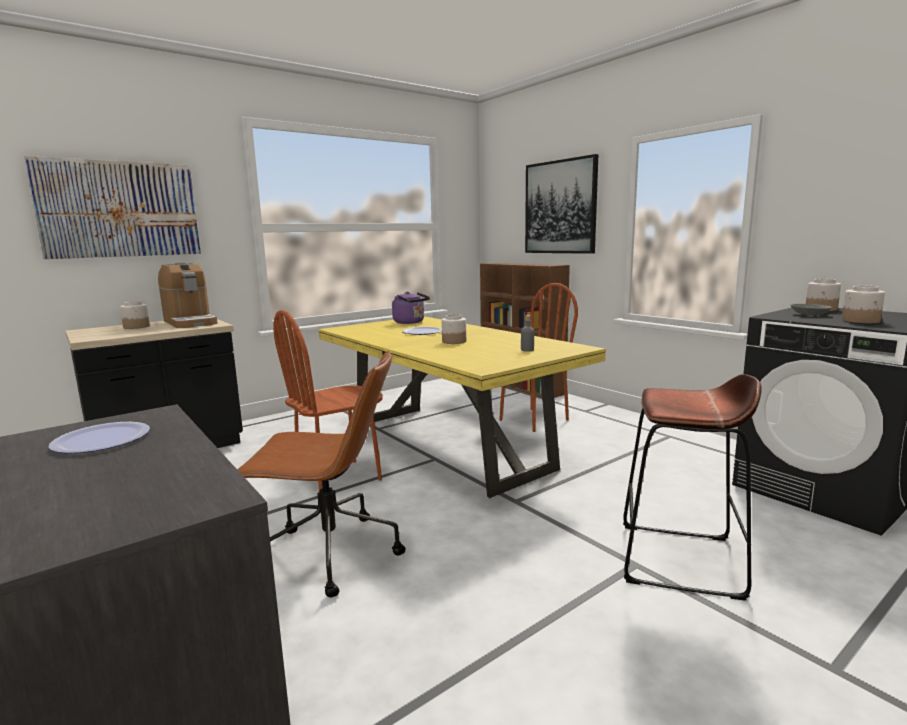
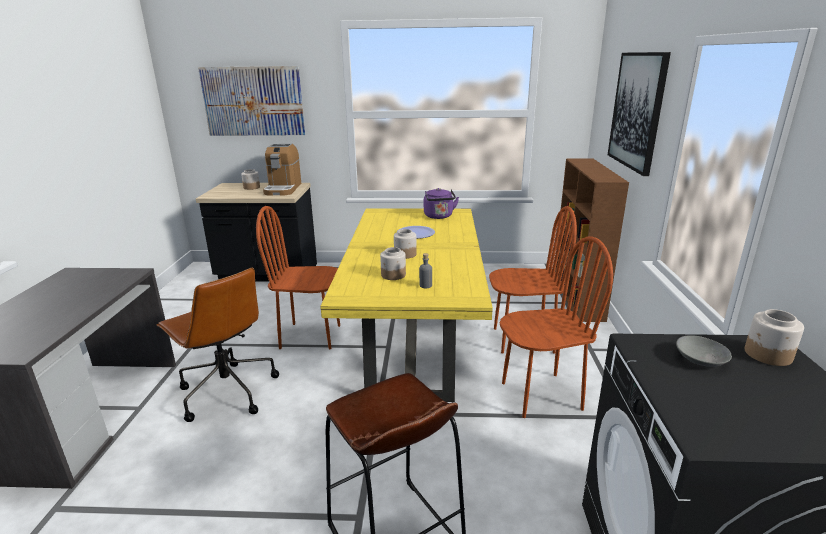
camera: 40 degrees right, 10 degrees up
(101, 440) = (80, 286): plate -> none
(605, 444) = (541, 395): none -> brown chair
(861, 321) = (716, 402): jar -> jar (393, 275)

